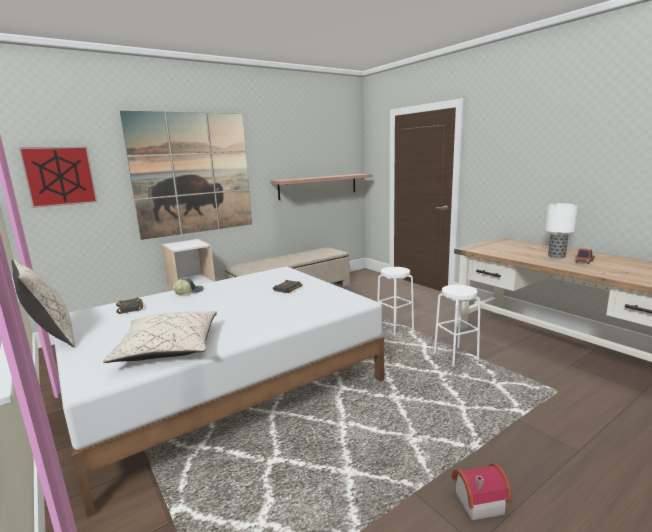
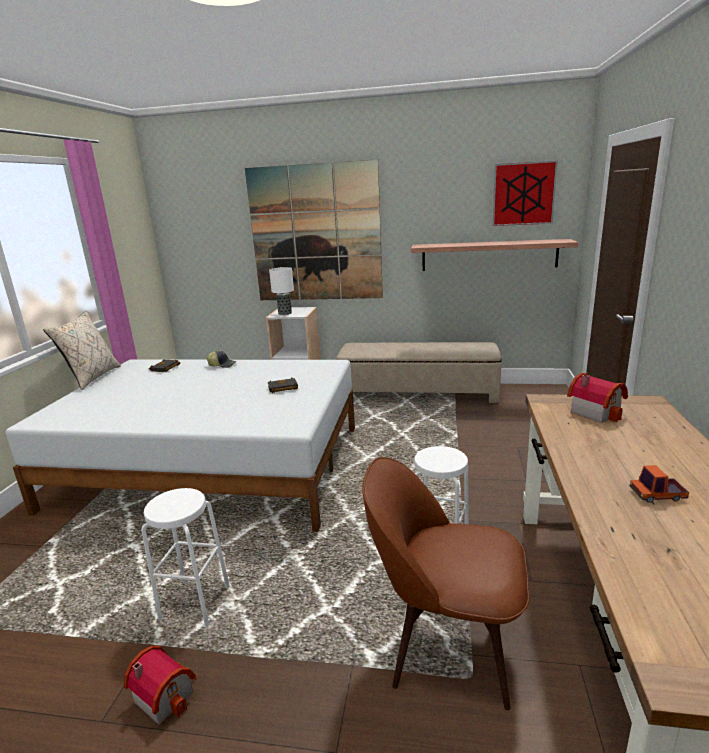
camera: 45 degrees right, 5 degrees up
(60, 176) = (197, 234): picture -> picture (523, 194)
(168, 348) = (104, 413): beige pillow -> none
(394, 328) = (443, 480): white stool -> white stool (195, 603)
(496, 247) = (595, 411): none -> toy house
(526, 386) = (446, 642): none -> brown chair
(556, 256) = (641, 465): table lamp -> table lamp (285, 313)

